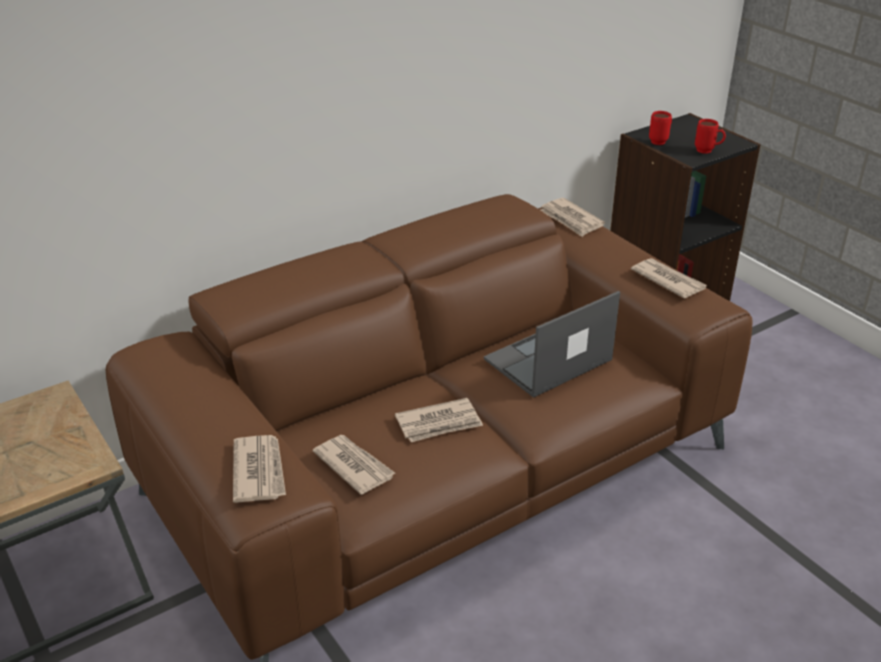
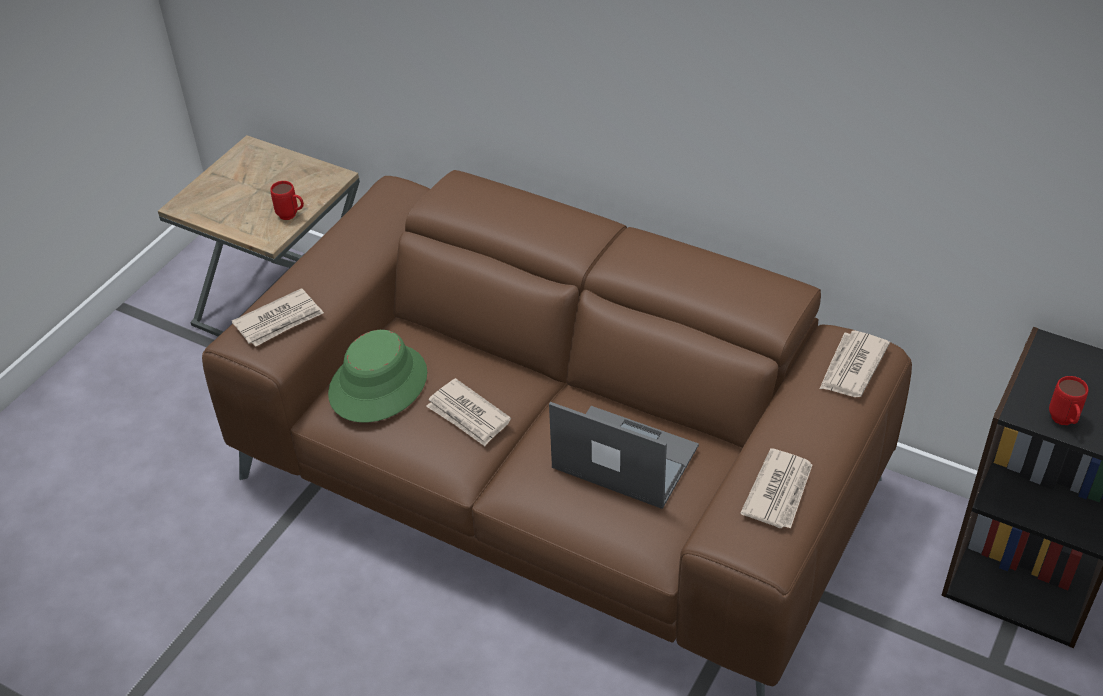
camera: 65 degrees right, 10 degrees up
(354, 465) = (378, 384): newspaper -> green hat
(660, 141) = (1048, 368): red mug -> red mug (291, 216)

